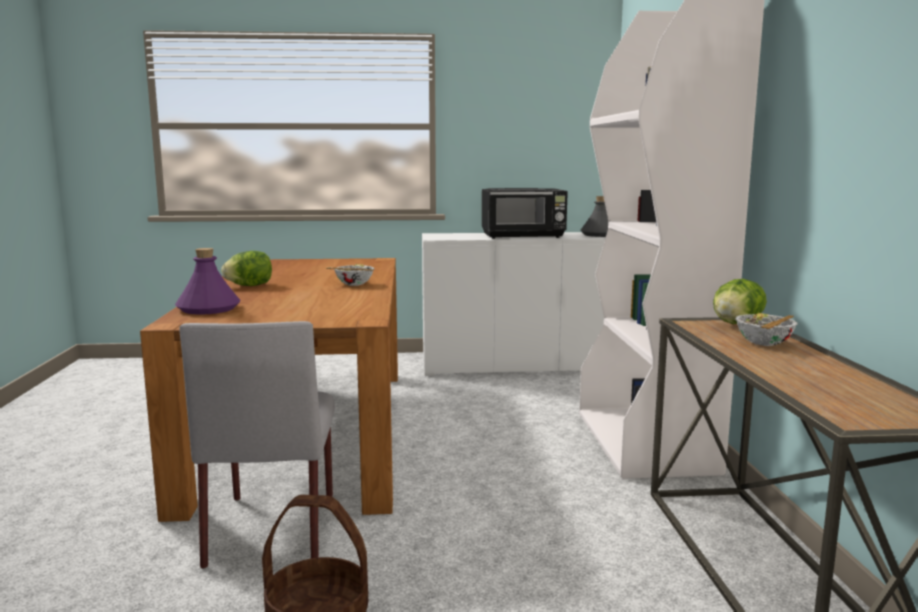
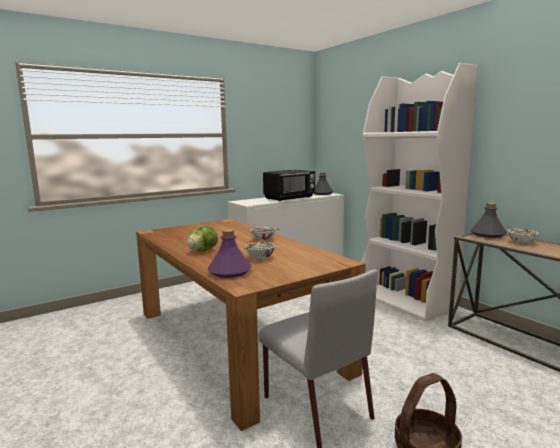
camera: 30 degrees left, 0 degrees up
(286, 301) = (260, 257): none -> bowl
(736, 324) = (488, 234): lettuce -> grey bottle

